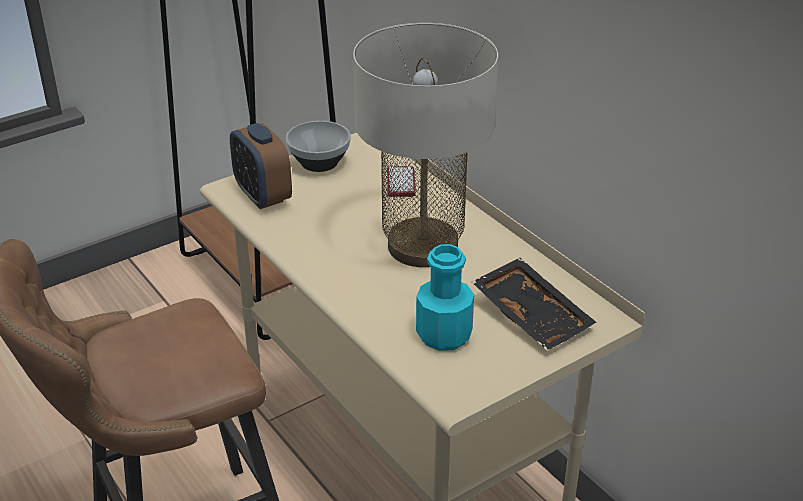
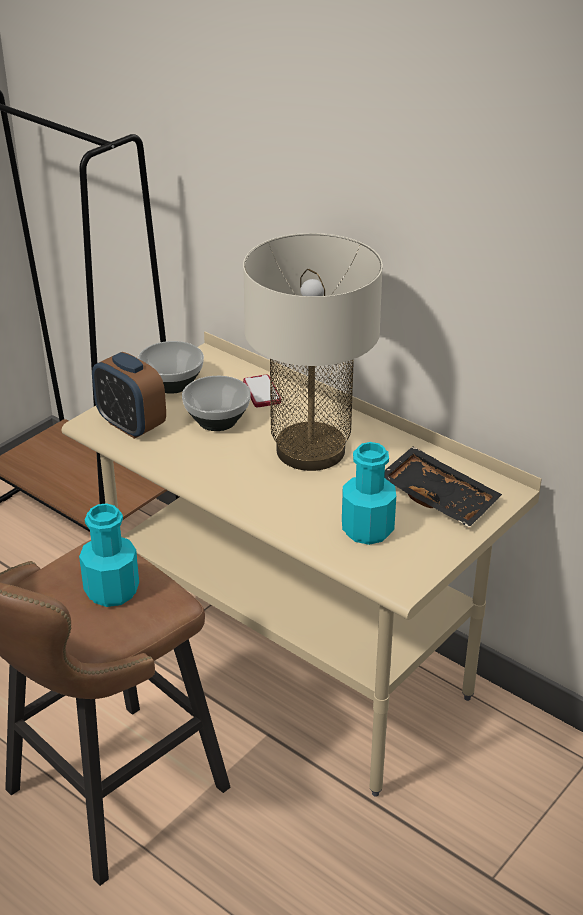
camera: 15 degrees left, 0 degrees up
(181, 352) = (112, 591): none -> turquoise bottle
(344, 204) = (216, 421): none -> bowl

